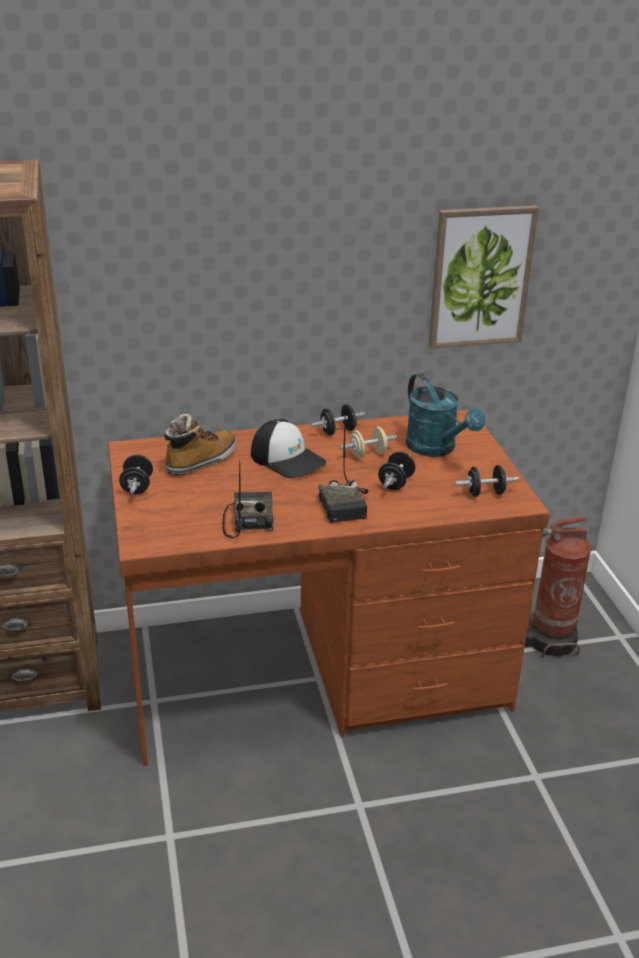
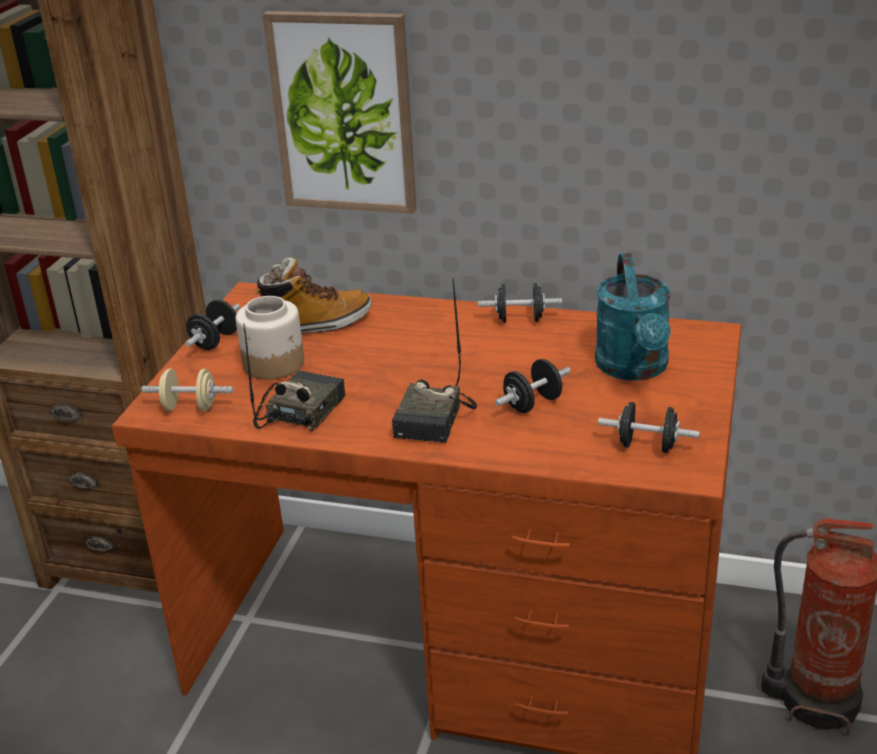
camera: 30 degrees right, 0 degrees up
(198, 493) = (274, 364): none -> jar
(288, 459) = (422, 343): cap -> none
(367, 454) = (531, 357): beige dumbbell -> beige dumbbell (190, 407)
(480, 277) = (755, 120): picture -> picture (344, 112)

